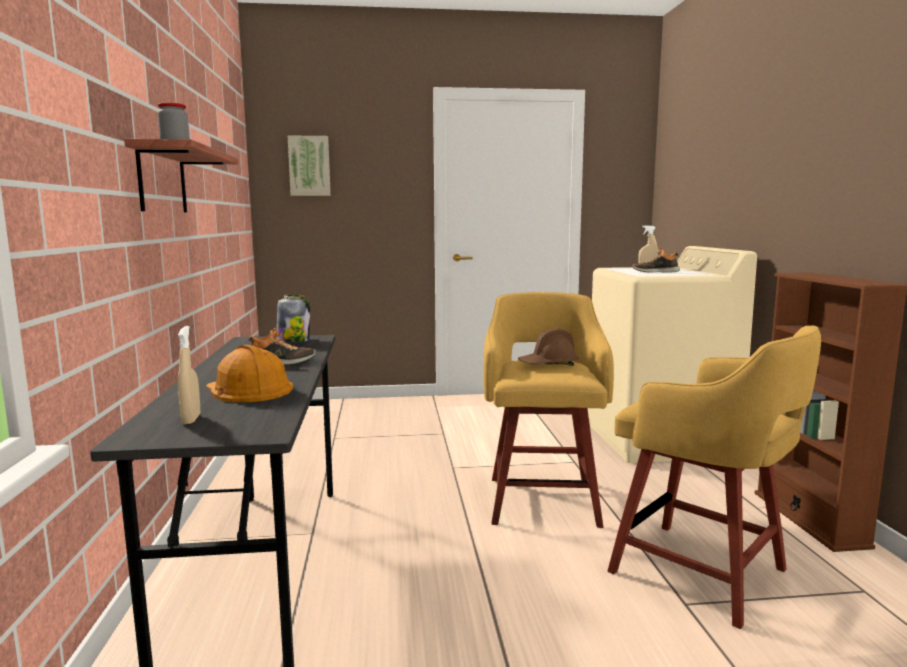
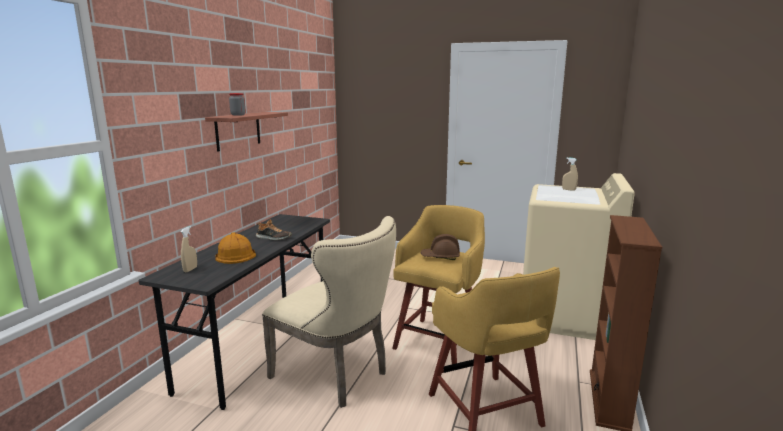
camera: 25 degrees right, 5 degrees up
(293, 340) = (302, 221): jar -> none
(309, 166) = (370, 98): picture -> none
(446, 583) = (336, 375): none -> beige chair
(655, 272) = (563, 195): shoe -> none

